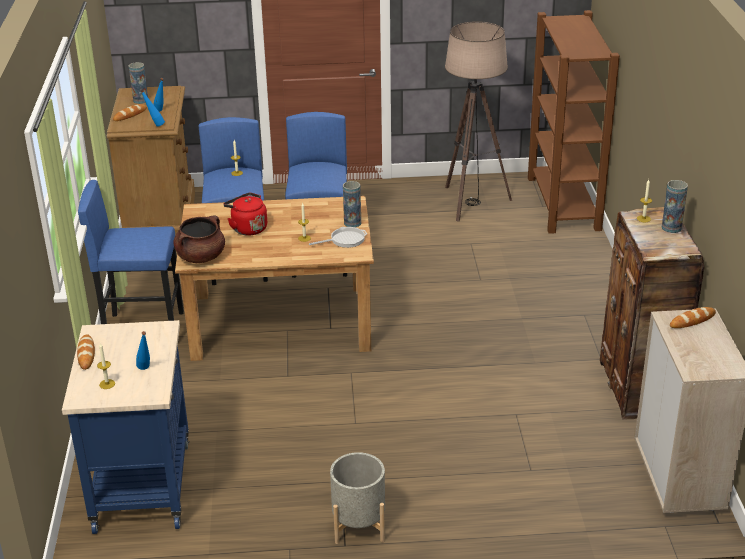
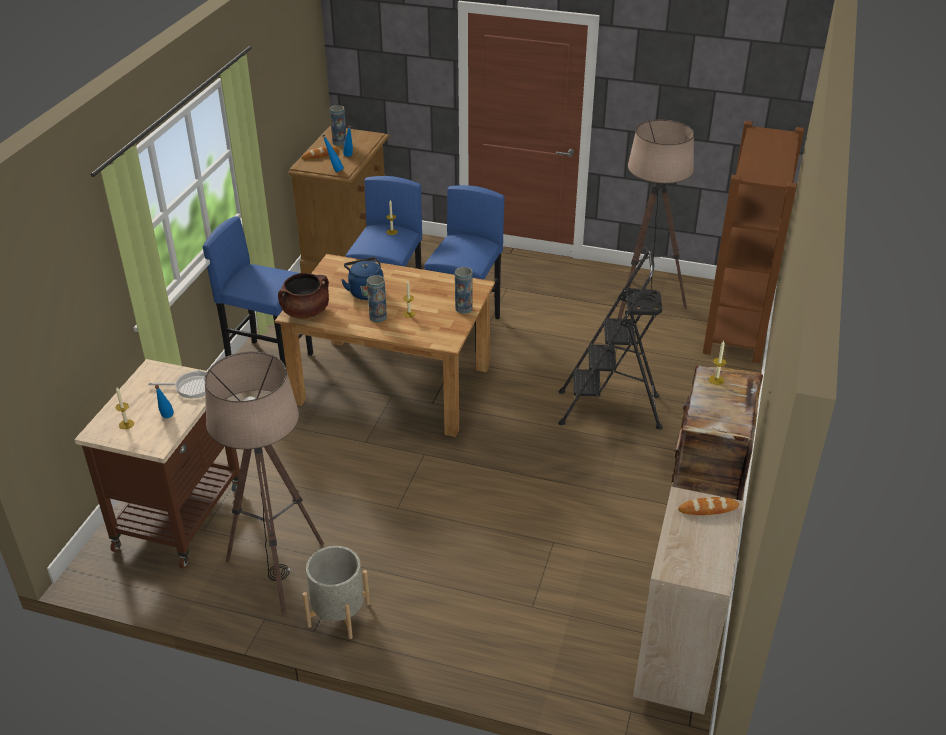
camera: 20 degrees right, 5 degrees up
(86, 354) = (130, 389): bread -> none
(142, 486) = (179, 517): blue cart -> brown cart
(247, 228) = (365, 291): red kettle -> blue kettle
(275, 506) = (277, 571): none -> floor lamp
(345, 240) = (445, 324): frying pan -> frying pan (192, 387)
(498, 296) = (611, 409): none -> step ladder
(671, 228) = (738, 398): vase -> vase (378, 317)

